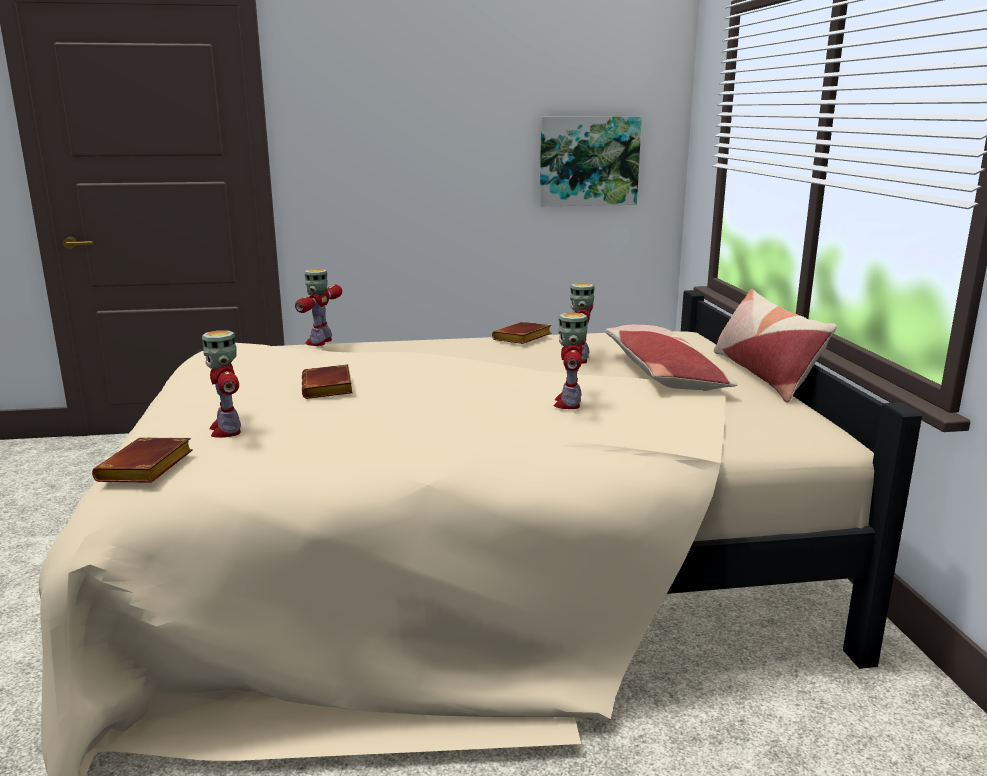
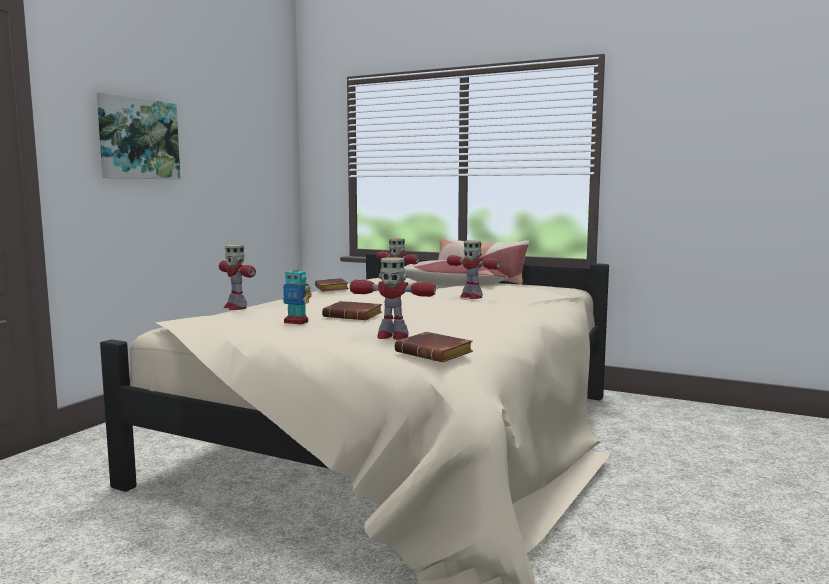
camera: 55 degrees left, 10 degrees down
(266, 378) = (296, 322): none -> toy robot
(588, 161) = (255, 176): picture -> picture (138, 139)

